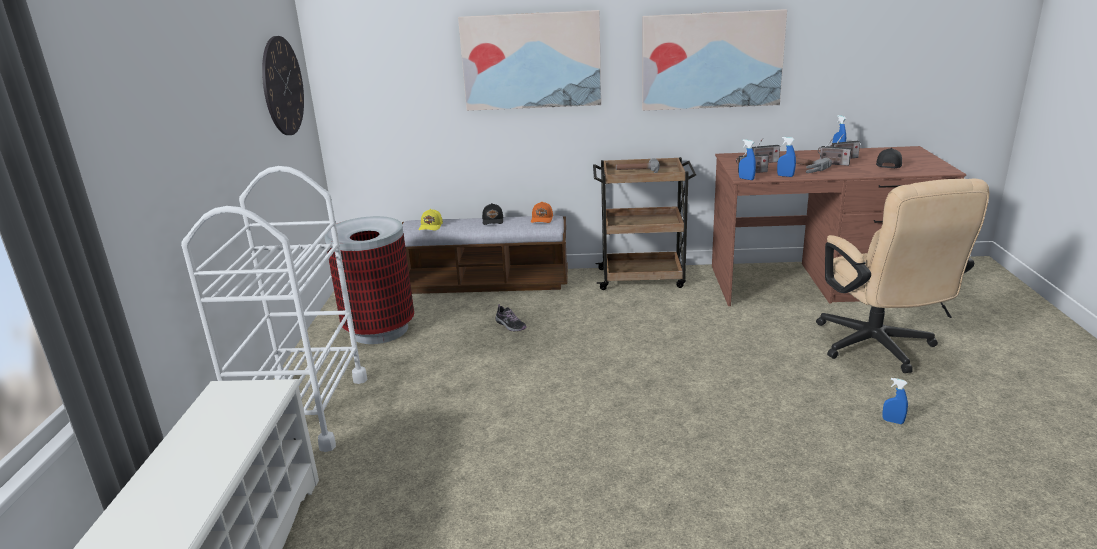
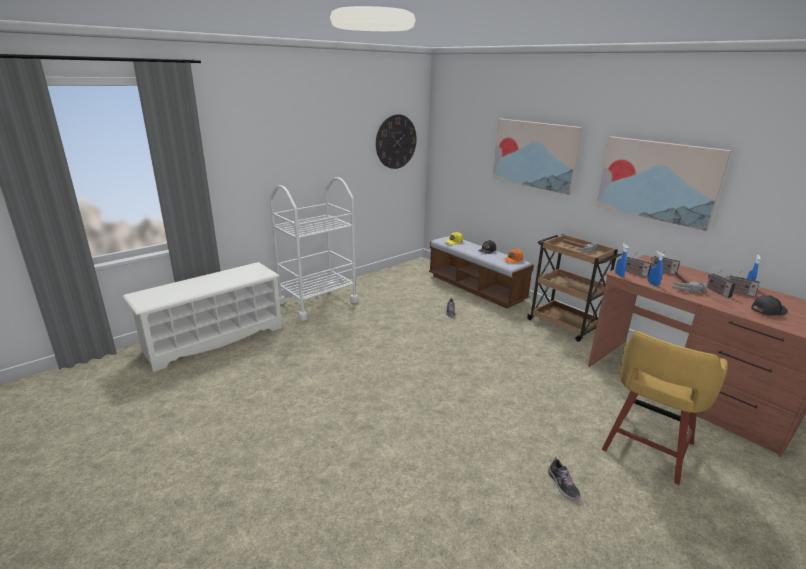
camera: 45 degrees right, 0 degrees up
(380, 330) = (395, 285): trash can -> none
(879, 349) = (646, 448): beige office chair -> yellow stool
(893, 421) = (563, 484): blue spray bottle -> shoe

